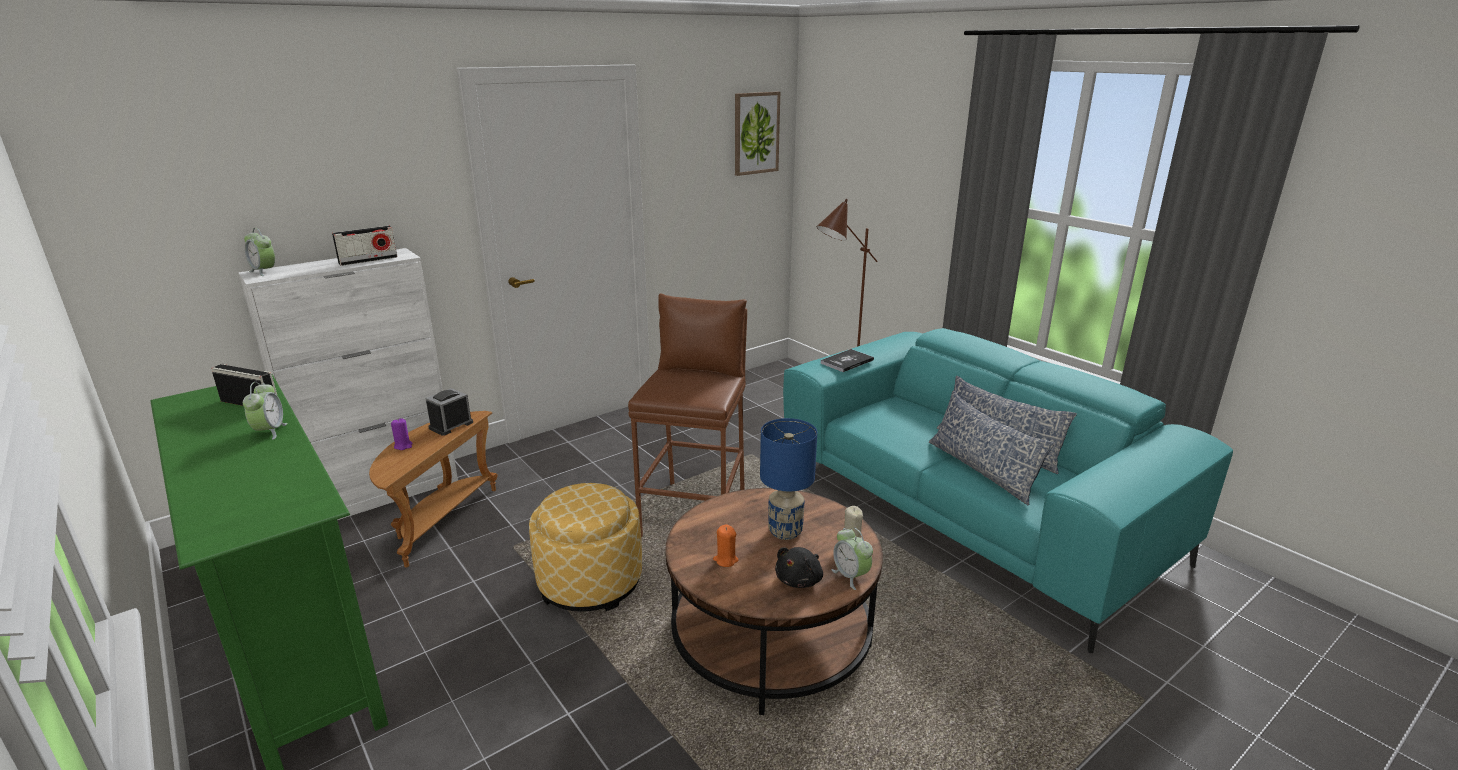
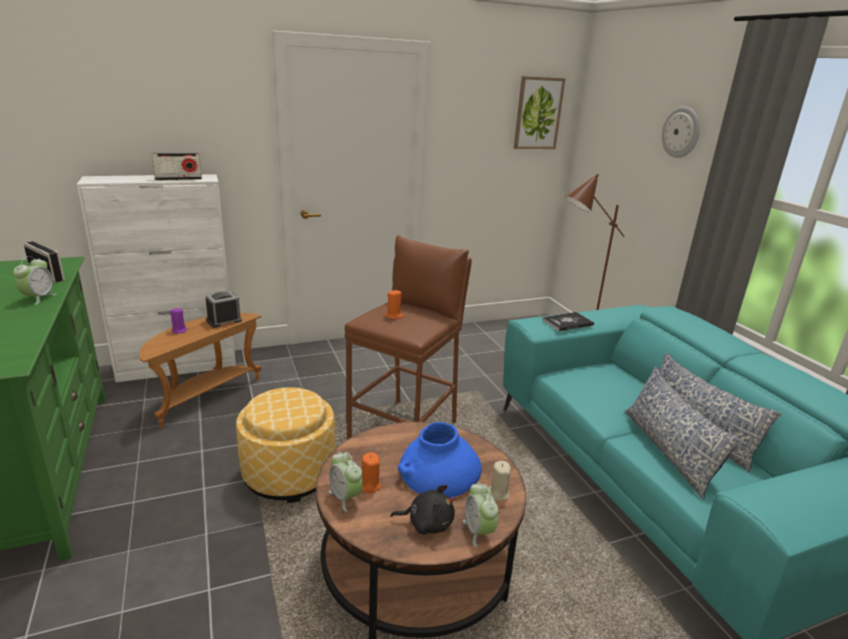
camera: 15 degrees right, 0 degrees up
(264, 272) = (99, 178): alarm clock -> alarm clock (345, 497)
(677, 383) = (394, 316): none -> orange candle
(785, 532) = (439, 471): blue table lamp -> blue vase
(800, 580) = (427, 523): black plush toy -> black plush toy turned 135 degrees counterclockwise
(921, 146) = (681, 132): none -> wall clock

